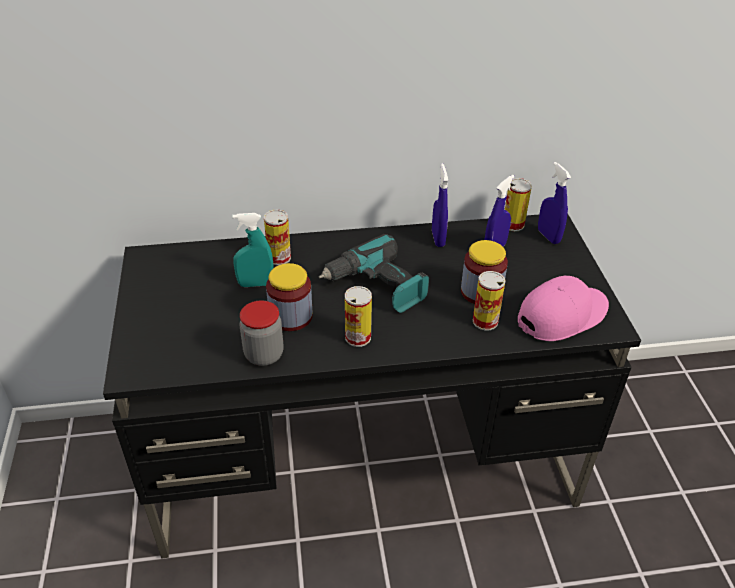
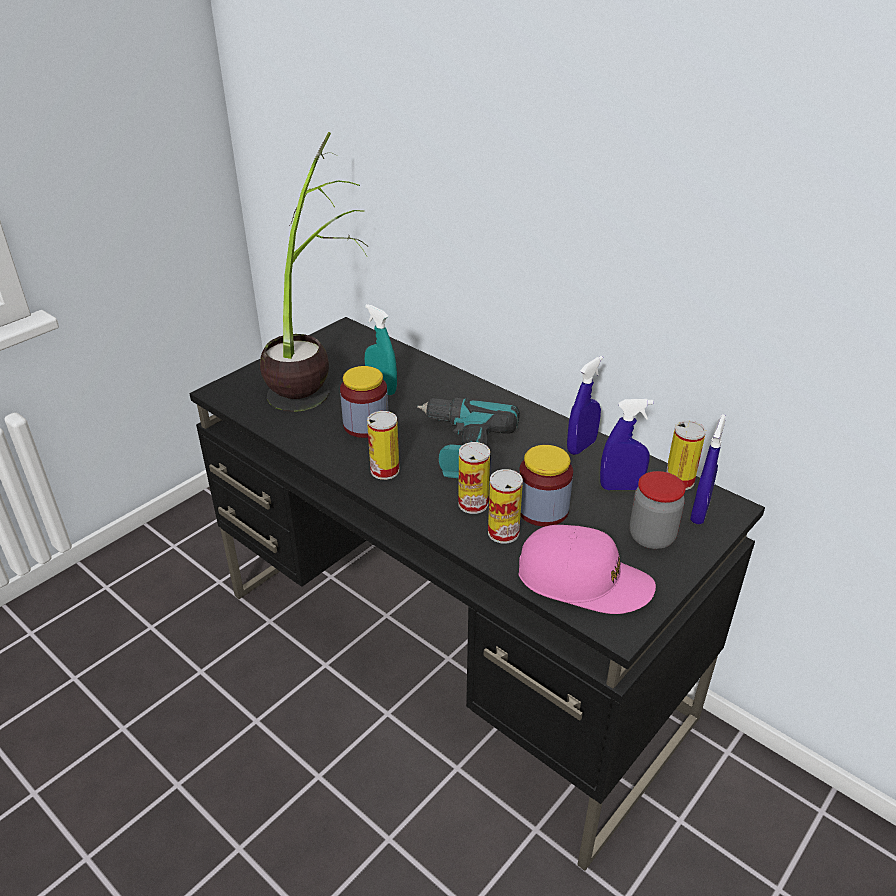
camera: 50 degrees right, 5 degrees down
(186, 305) = (316, 374): none -> potted plant
(264, 354) = (306, 436): jar -> jar (651, 537)
(279, 257) = (428, 382): can -> can (473, 503)

